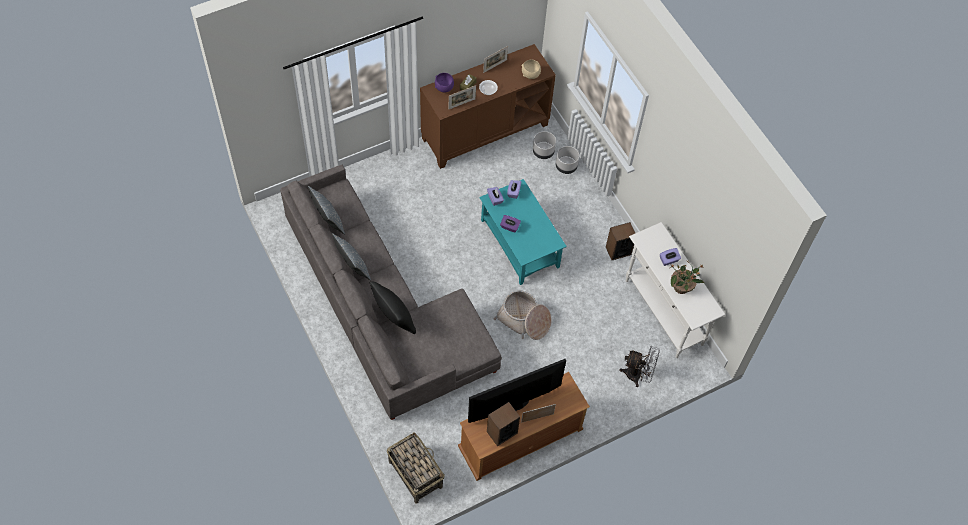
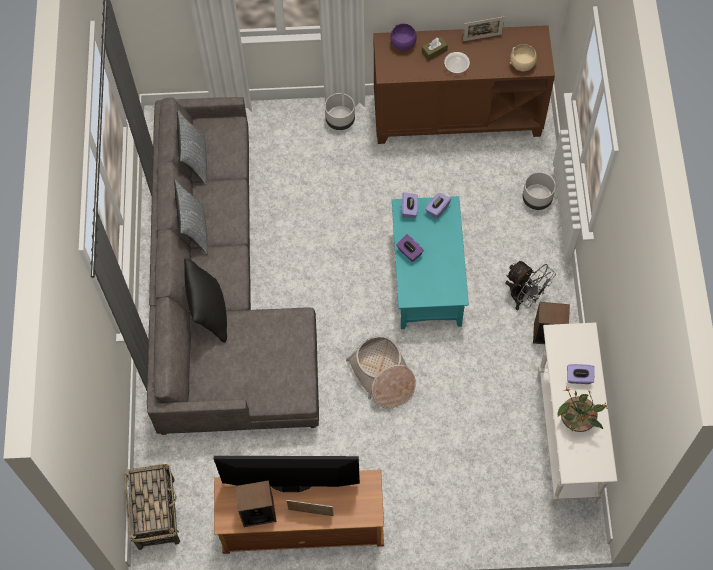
camera: 30 degrees right, 5 degrees up
(462, 104) = (414, 72): picture frame -> none
(543, 152) = (517, 169): grey planter -> grey planter (340, 120)
(638, 375) = (490, 506): grey fan -> grey fan (524, 297)

